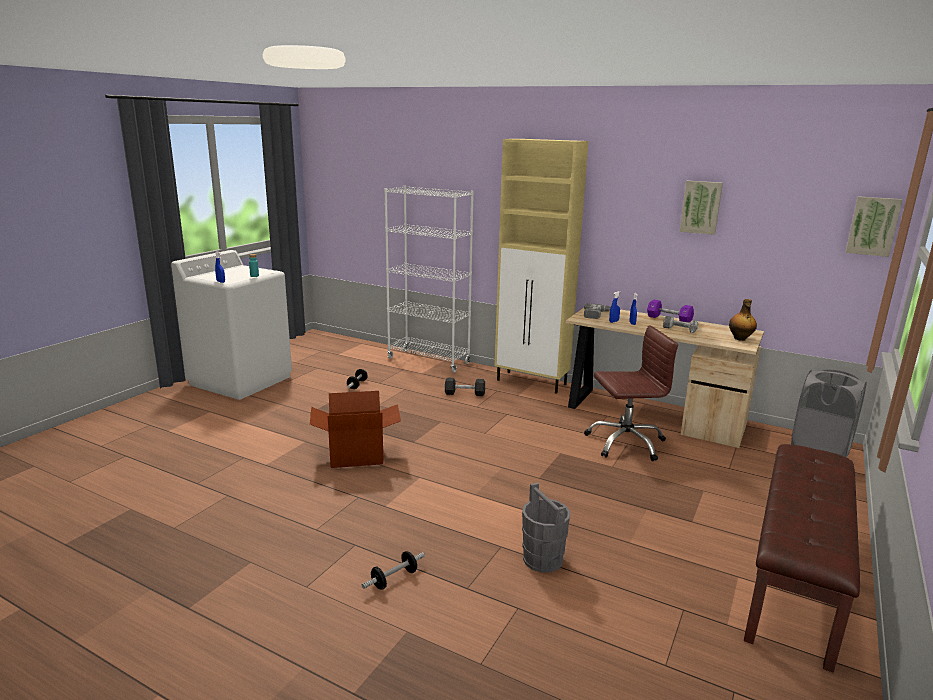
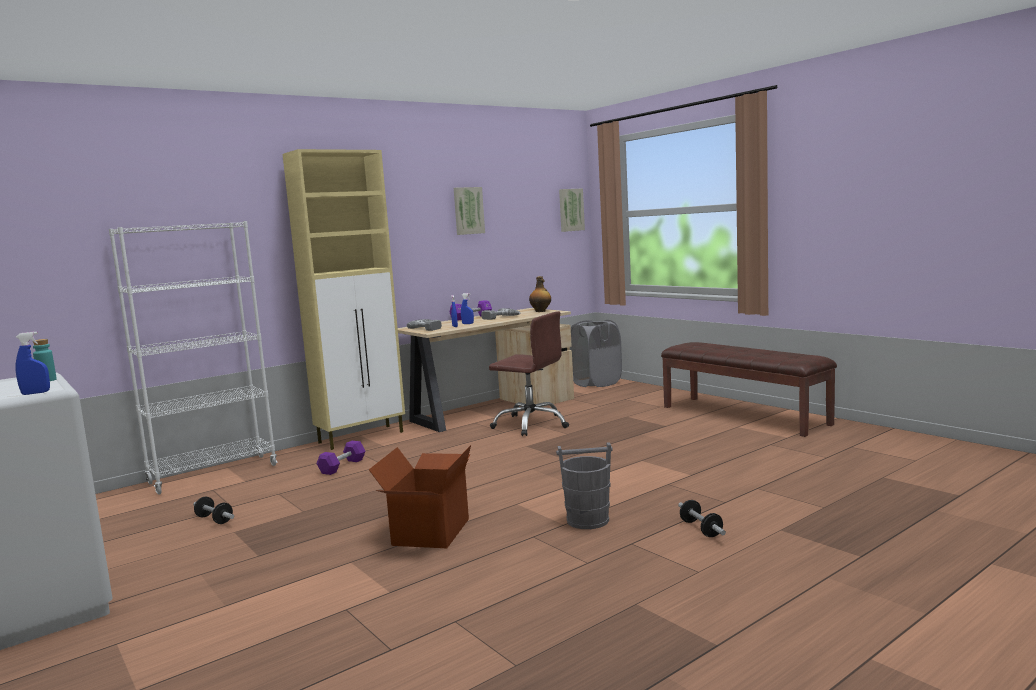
camera: 65 degrees left, 10 degrees down
(464, 393) = (342, 466): black dumbbell -> purple dumbbell
(543, 559) = (695, 472): grey bucket -> grey bucket (588, 520)
(625, 442) = (531, 424): brown office chair -> brown office chair turned 105 degrees clockwise

